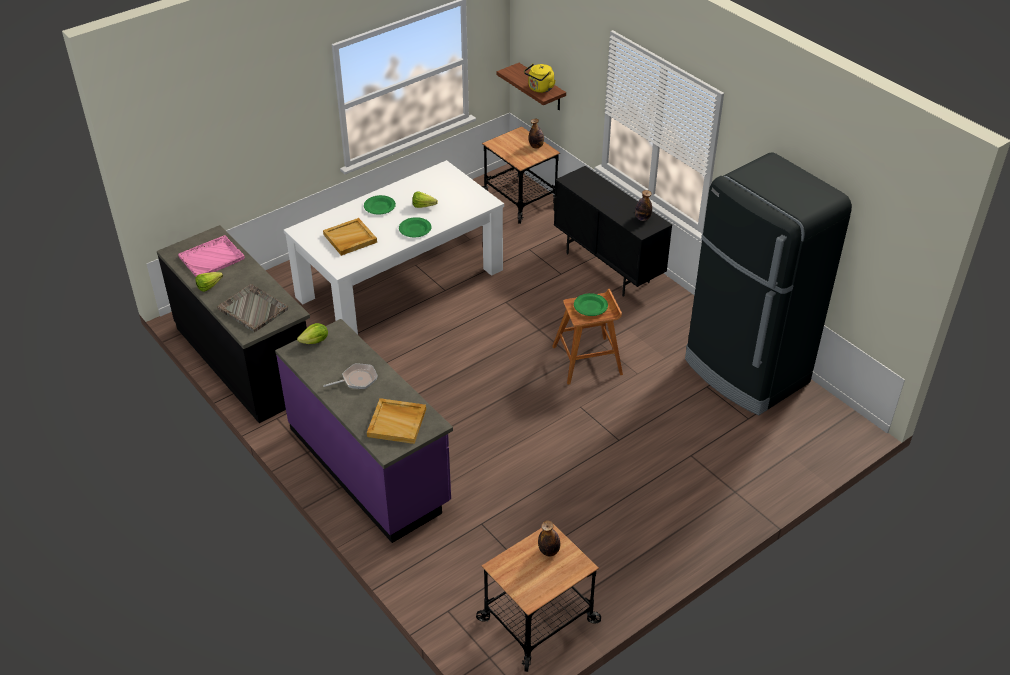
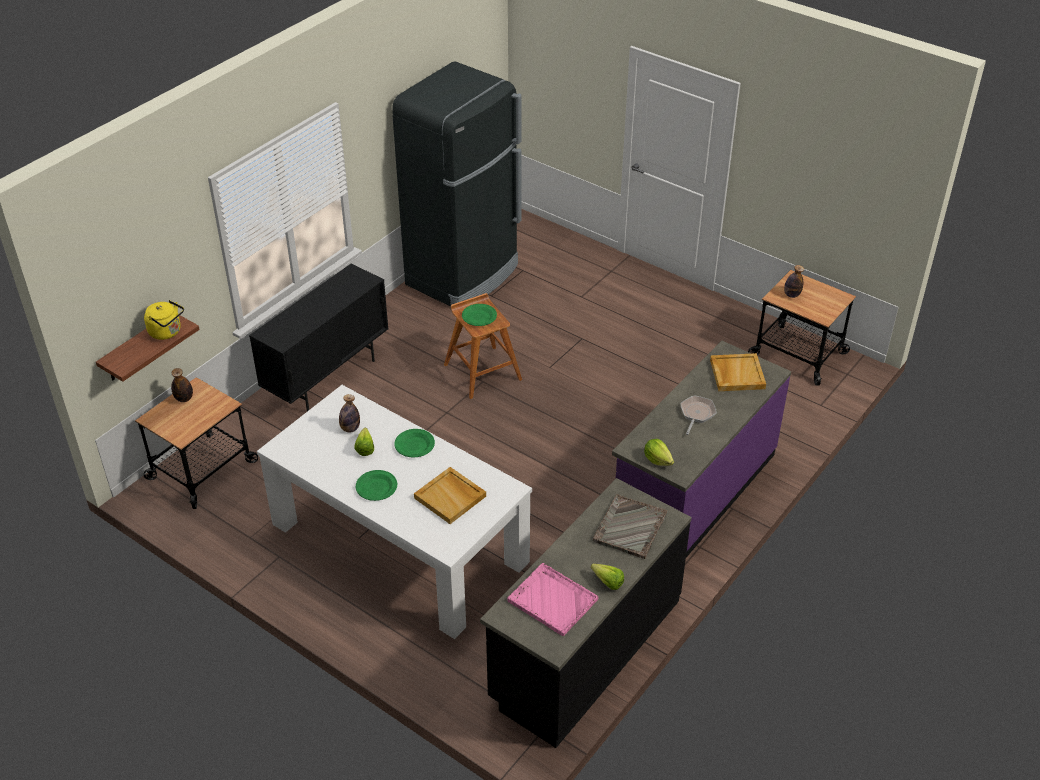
camera: 105 degrees left, 0 degrees up
(357, 379) = (696, 414): frying pan -> frying pan turned 60 degrees clockwise
(642, 218) = (345, 282): bottle -> bottle (350, 429)

